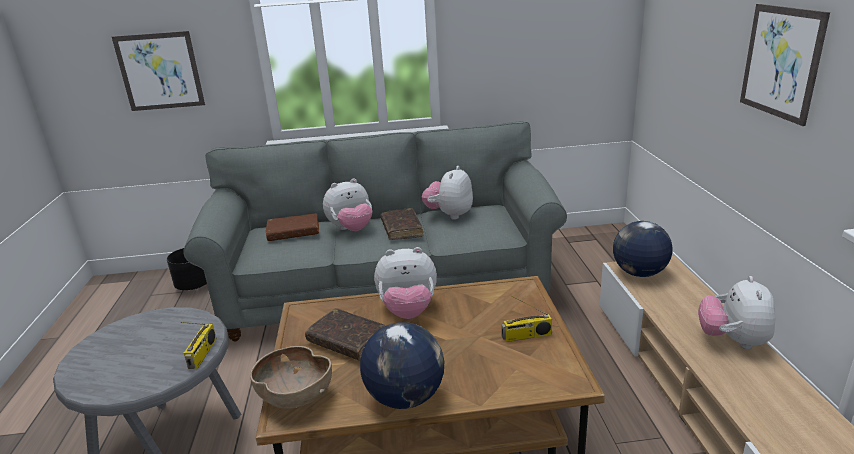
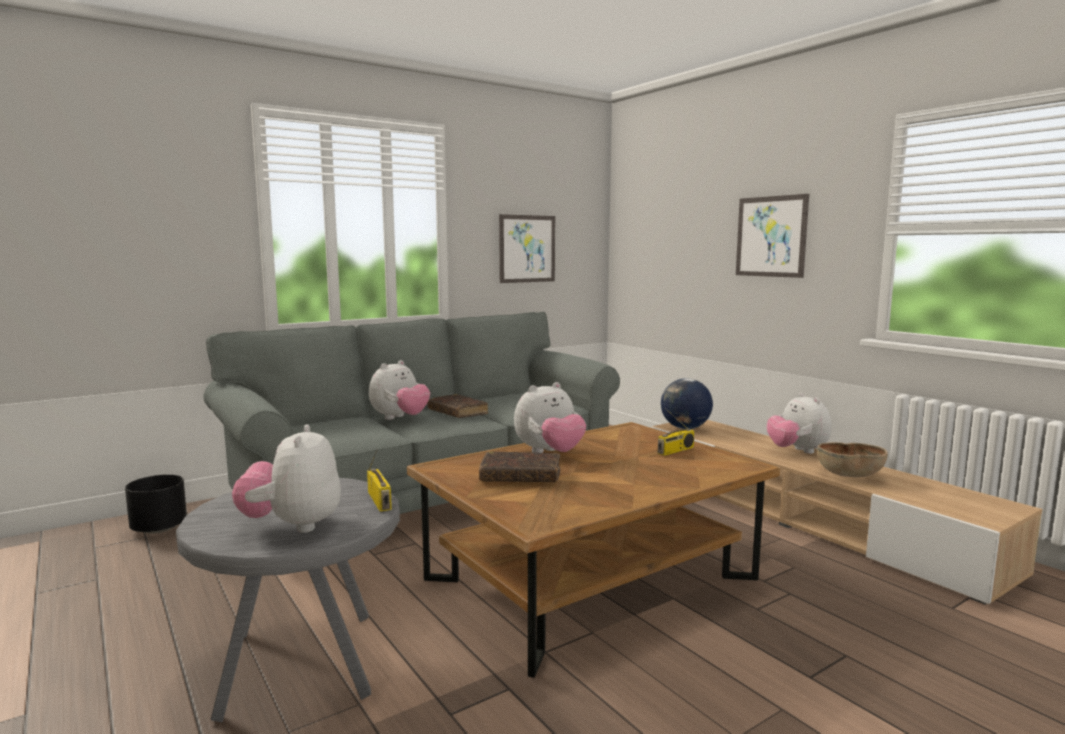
camera: 30 degrees left, 15 degrees down
(160, 71) = (129, 244): picture -> picture (527, 249)
(293, 233) = (338, 424): brown book -> none
(295, 396) = (525, 513): brown bowl -> brown bowl (849, 475)
(405, 397) = (631, 494): globe -> none
(449, 215) = (495, 399): plush toy -> plush toy (293, 525)

